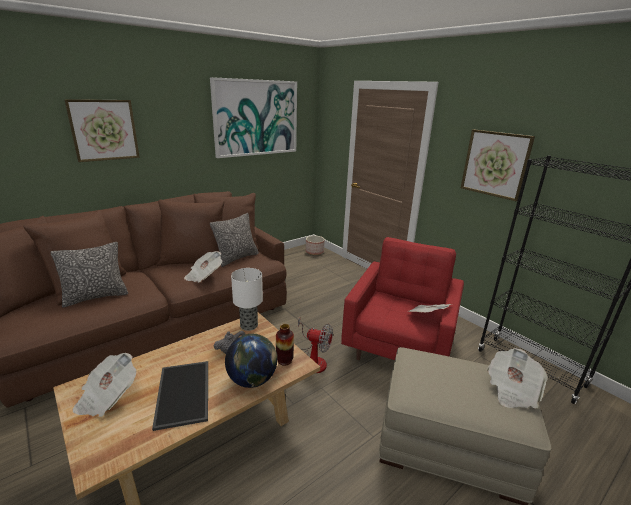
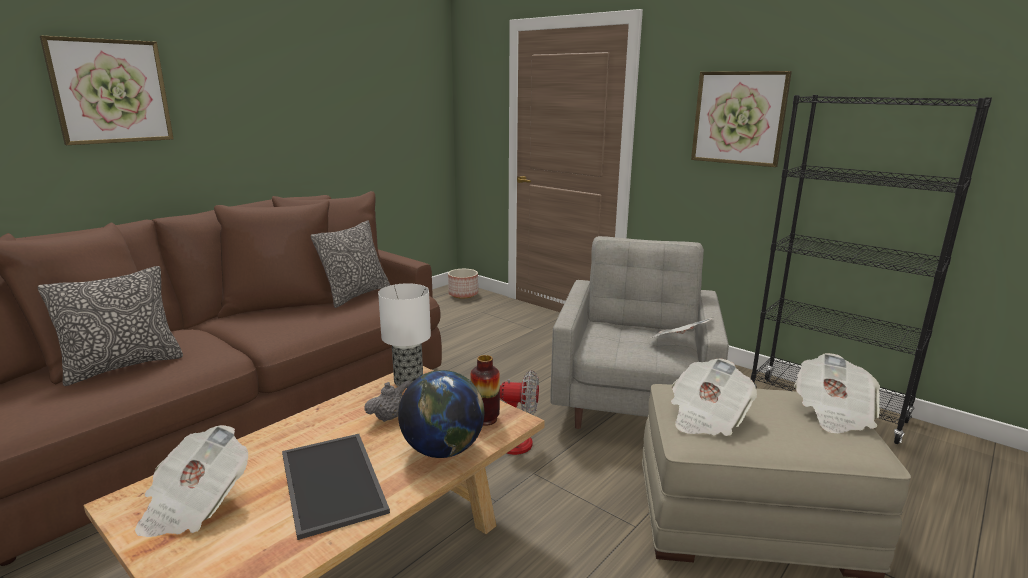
camera: 10 degrees left, 5 degrees down
(204, 276) = (309, 321): newspaper -> newspaper (706, 417)
(256, 118) = (360, 79): picture -> none
(399, 346) = (634, 404): red armchair -> grey armchair

